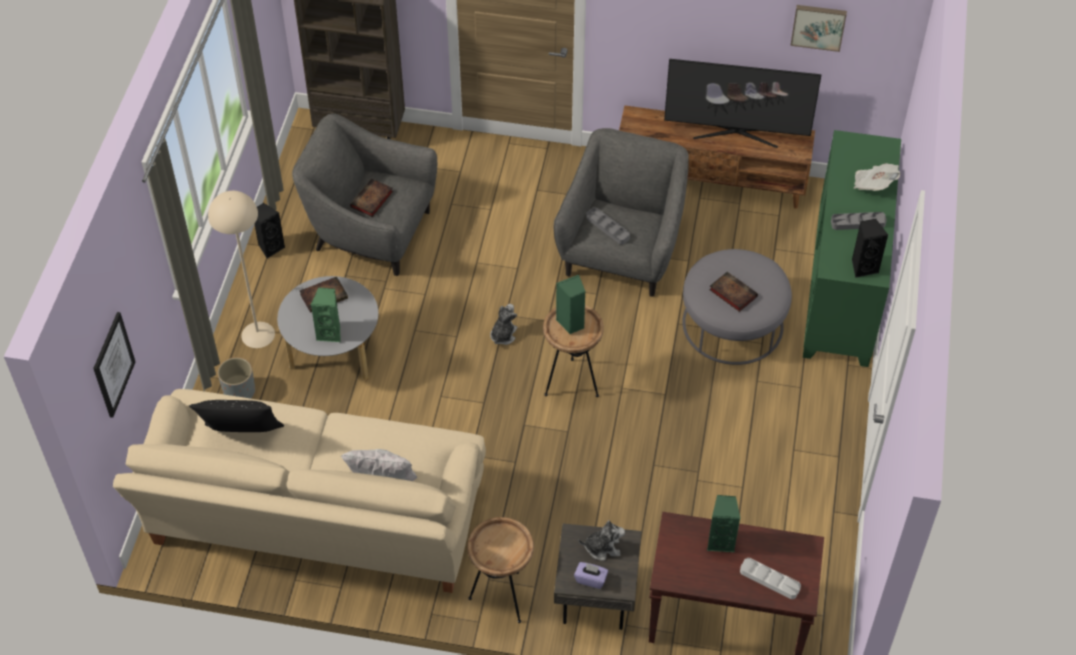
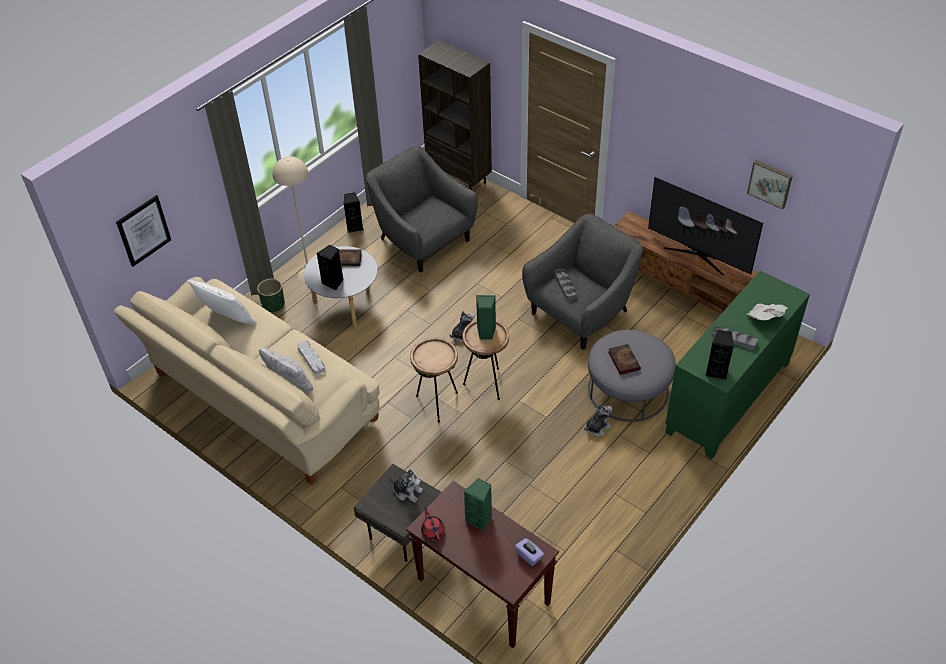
camera: 30 degrees right, 5 degrees down
(239, 391) = (273, 304): grey planter -> green planter
(242, 437) = (227, 321): black pillow -> white pillow
(330, 333) = (333, 282): green speaker -> black speaker
(371, 200) = (420, 213): book -> none
(502, 597) = (341, 502): brown side table -> brown side table (437, 403)
(591, 579) = (384, 509): purple tissue box -> purple tissue box (529, 556)
(680, 576) = (432, 530): none -> red teapot
(727, 382) = (597, 427): none -> plush toy
(769, 580) = (496, 563): grey tray -> grey tray (311, 359)

